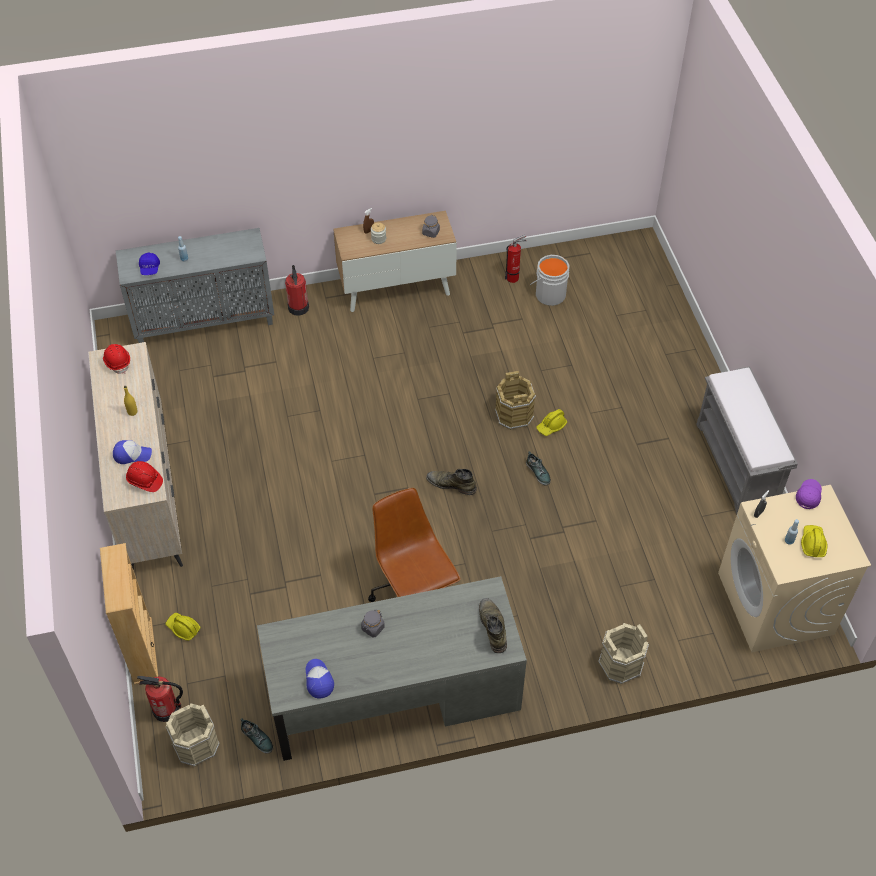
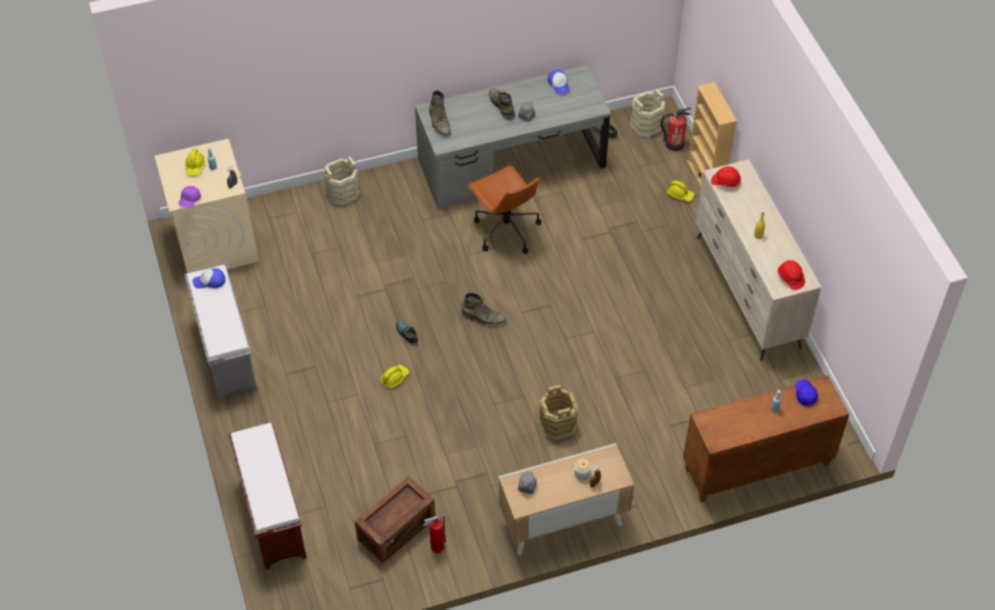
camera: 175 degrees right, 0 degrees up
(132, 454) = (744, 201): cap -> cap (210, 281)
(205, 320) = (756, 467): grey cabinet -> brown cabinet
(298, 307) = (663, 491): fire extinguisher -> none
(404, 648) = (502, 106): none -> green boot
(514, 415) = (430, 387): brown bucket -> brown bucket (557, 425)
(549, 293) = (396, 529): grey bucket -> crate
(665, 312) = (271, 515): none -> brown bench

